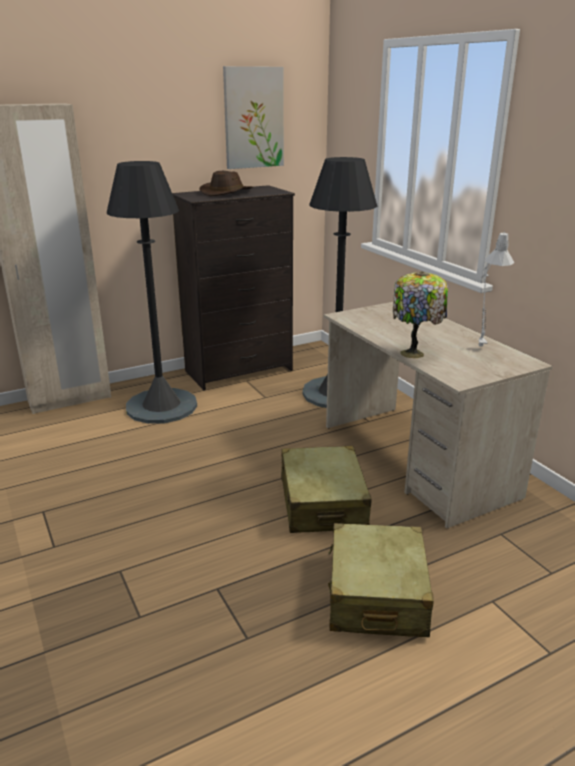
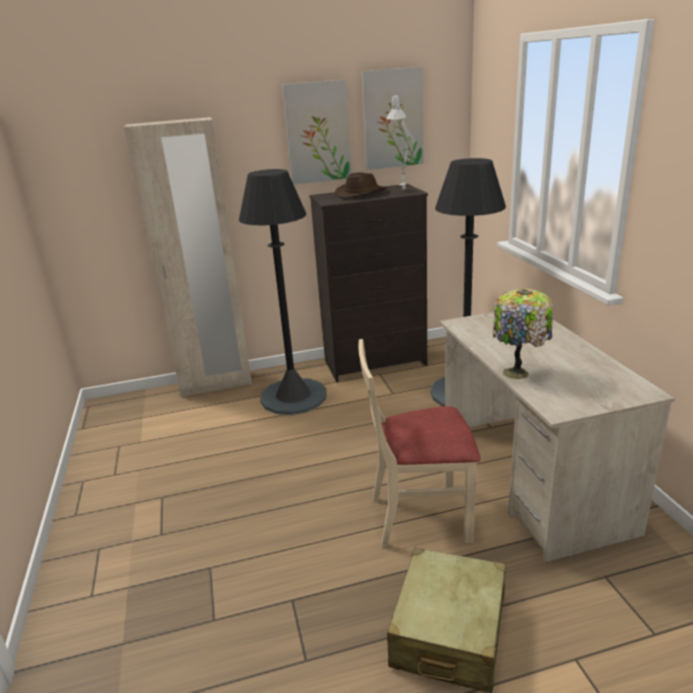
camera: 15 degrees right, 0 degrees up
(178, 127) = (317, 132): none -> picture
(322, 503) = (420, 517): beige suitcase -> beige chair
(479, 345) = (595, 366): grey table lamp -> grey table lamp (405, 189)

